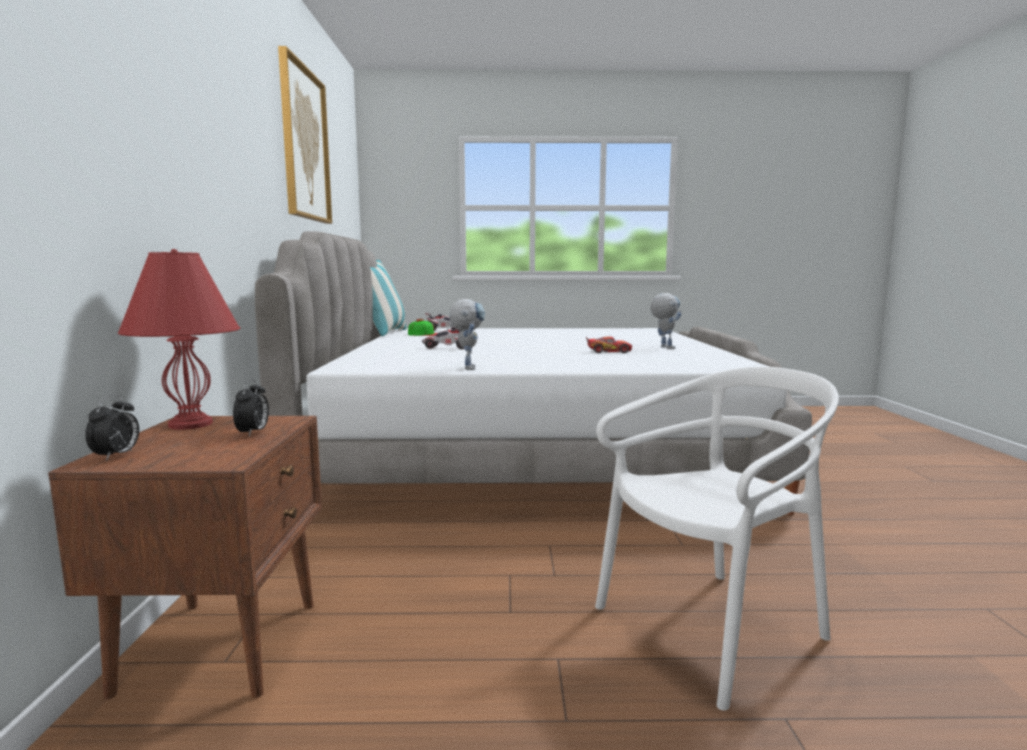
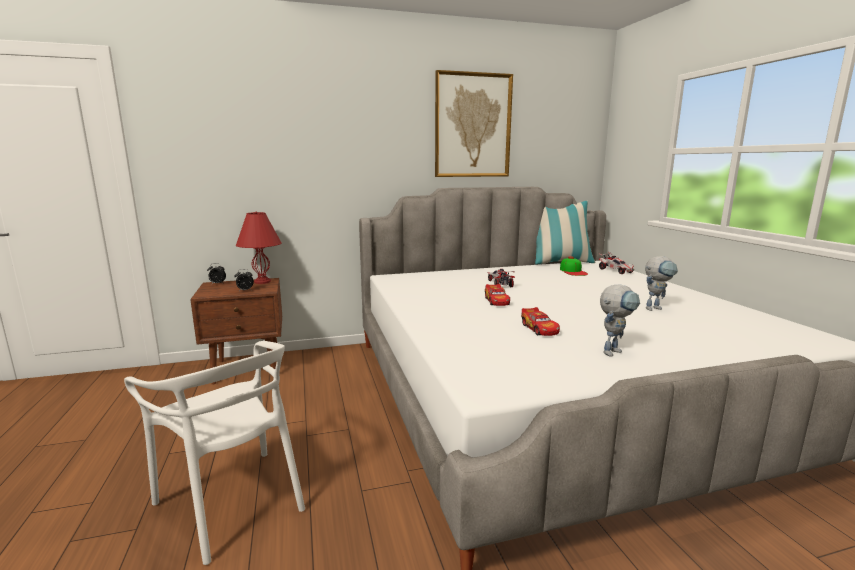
camera: 75 degrees right, 5 degrees up
(467, 367) = (408, 298): toy robot -> toy robot (655, 308)
(514, 352) = (497, 301): none -> toy car

